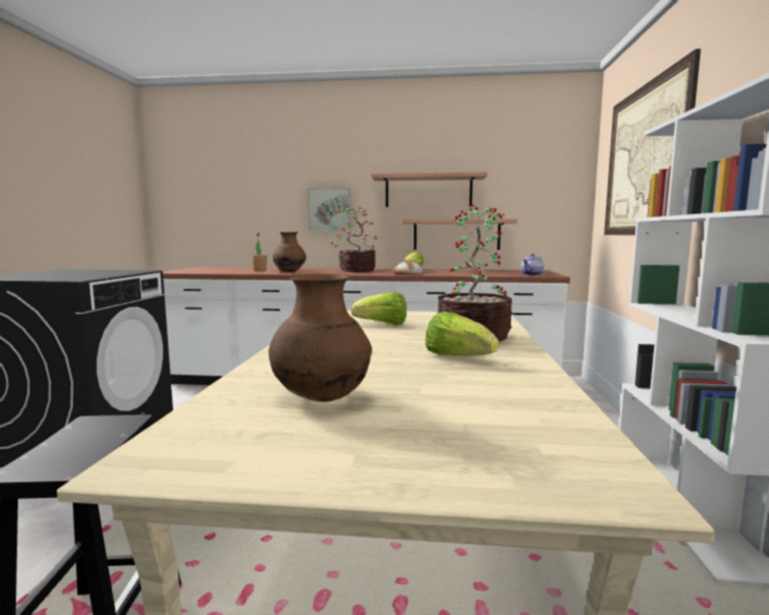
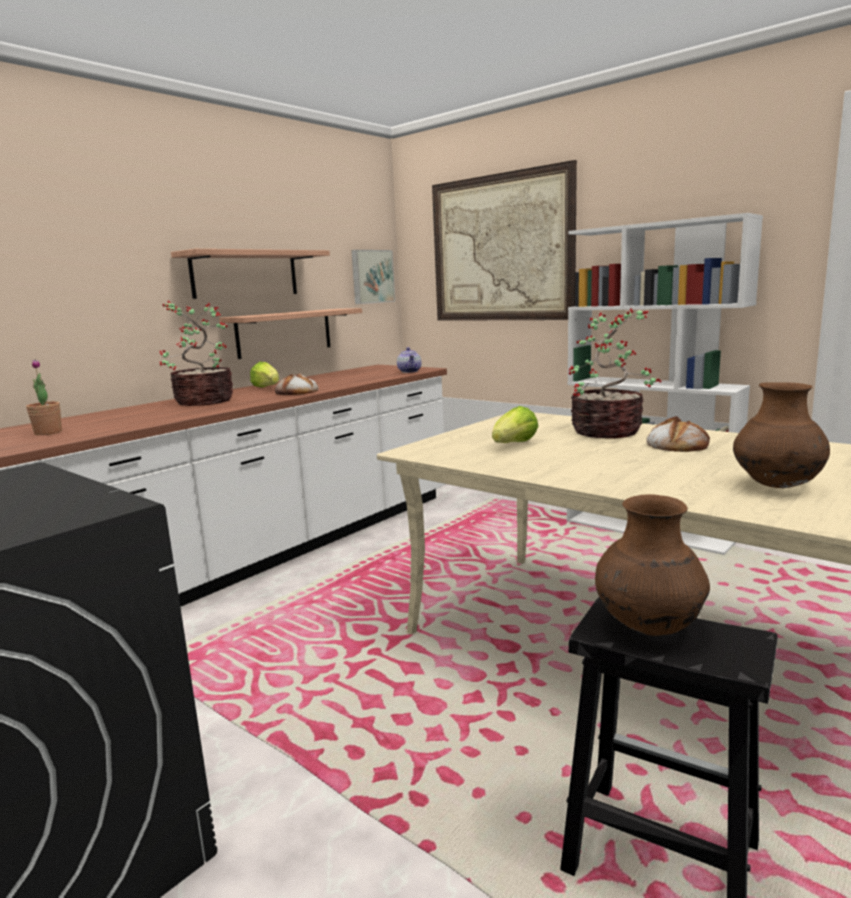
camera: 55 degrees left, 5 degrees up
(289, 272) = (128, 423): brown vase -> brown vase (648, 626)
(329, 209) = (104, 307): picture -> picture (371, 276)
(457, 357) = (676, 444): lettuce -> bread

